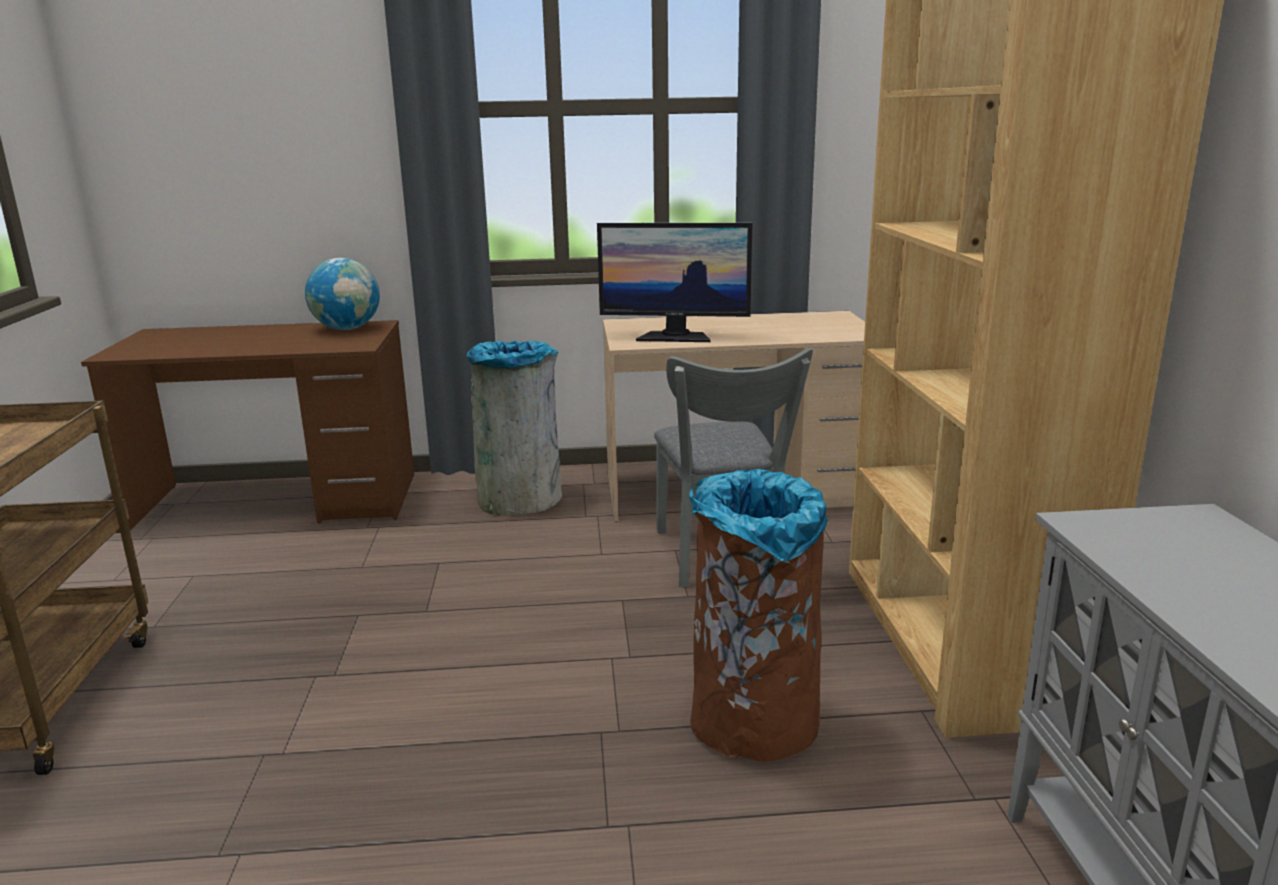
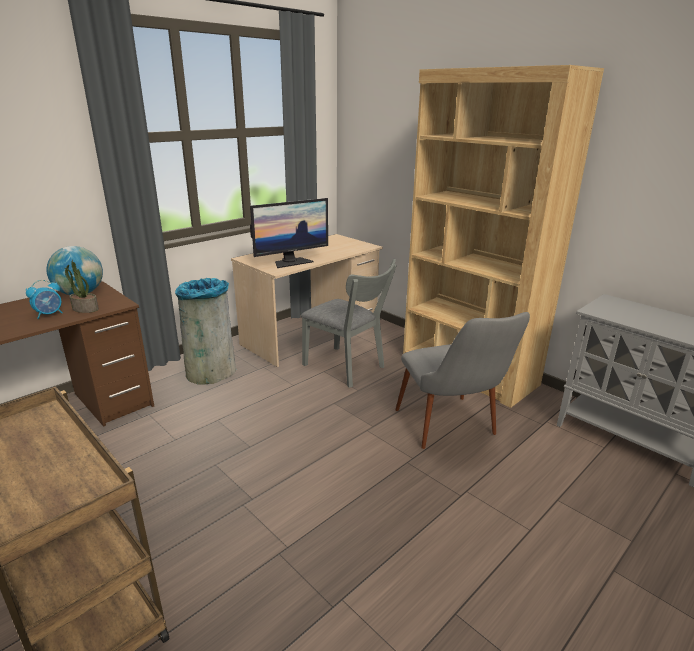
camera: 40 degrees left, 5 degrees up
(276, 343) = (49, 314): none -> alarm clock
(316, 344) = (84, 309): none -> potted plant
(753, 723) = (452, 431): brown trash can -> grey chair

